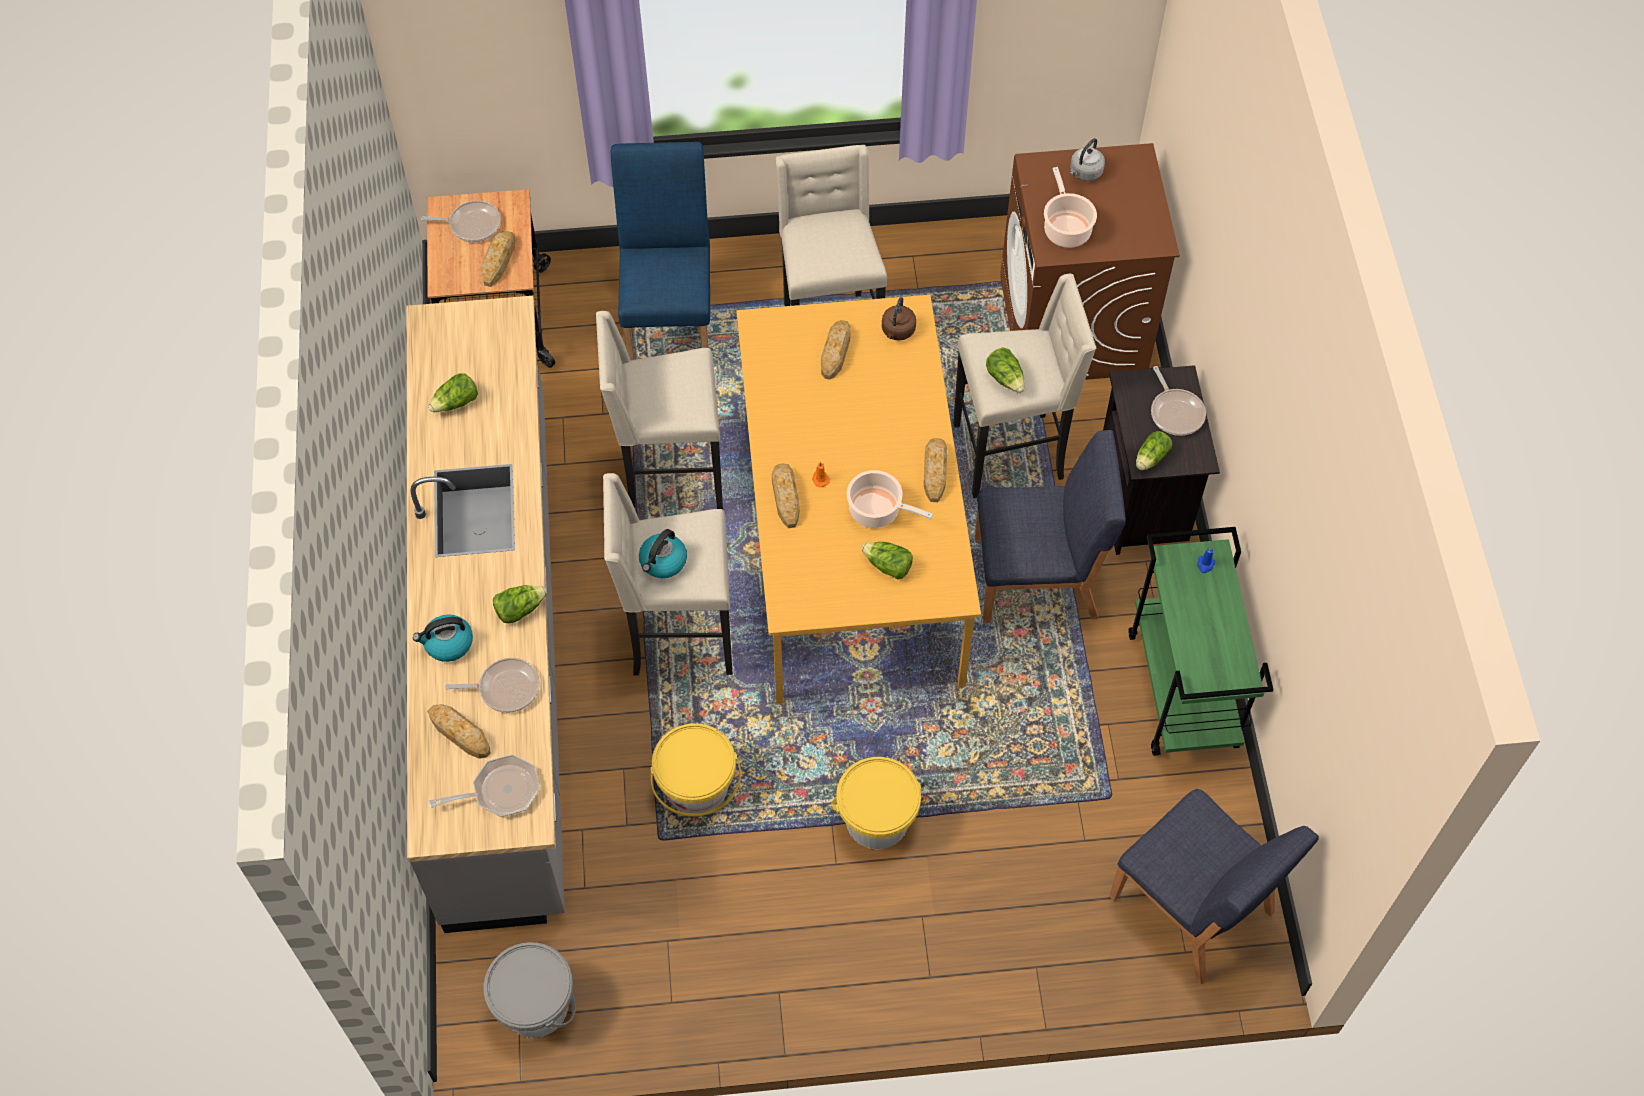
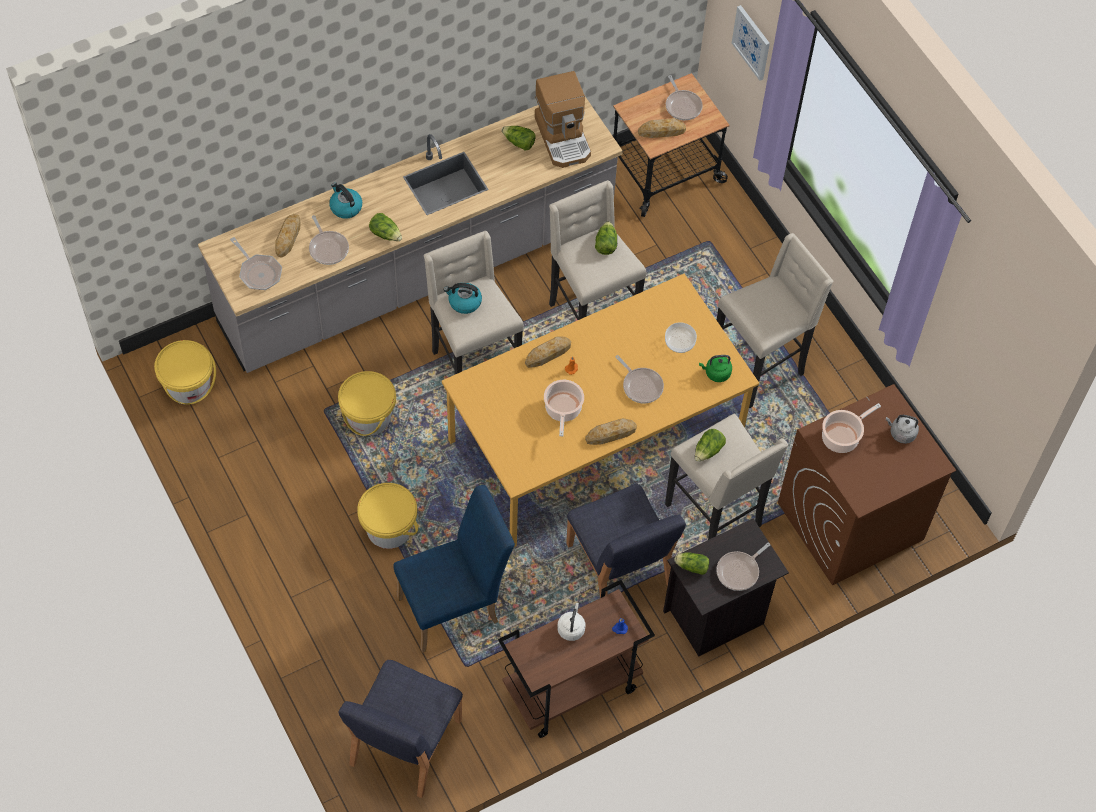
camera: 65 degrees right, 0 degrees up
(476, 350) = (564, 137): none -> coffee machine
(500, 68) = (752, 42): none -> picture
(535, 1005) = (188, 386): grey bucket -> yellow bucket
(670, 319) = (718, 269): blue chair -> blue chair (455, 607)
(836, 351) = (680, 342): bread -> bowl
(879, 414) = (641, 385): none -> frying pan
(888, 566) = (522, 431): lettuce -> lettuce (605, 244)
(897, 331) = (716, 373): brown kettle -> green kettle
(1184, 691) = (571, 689): green cart -> brown cart
(1186, 616) = (571, 628): none -> white kettle

